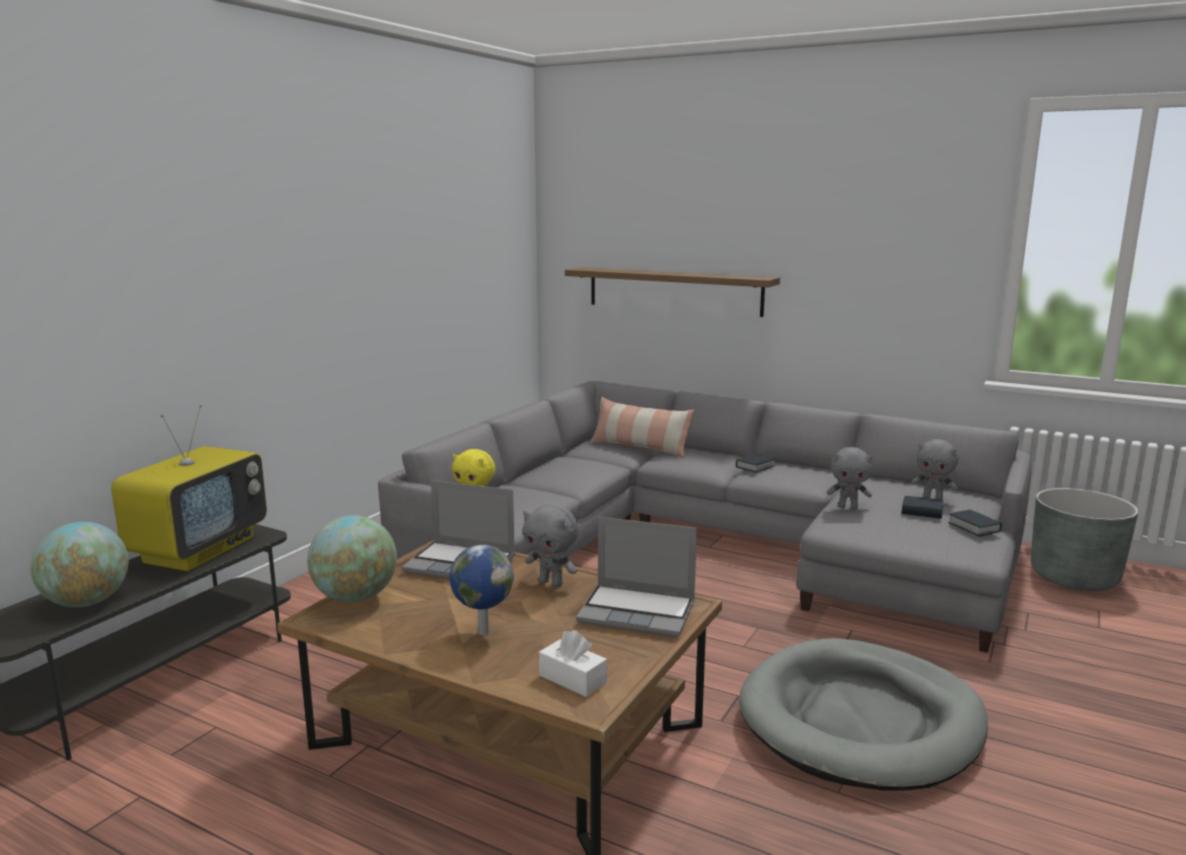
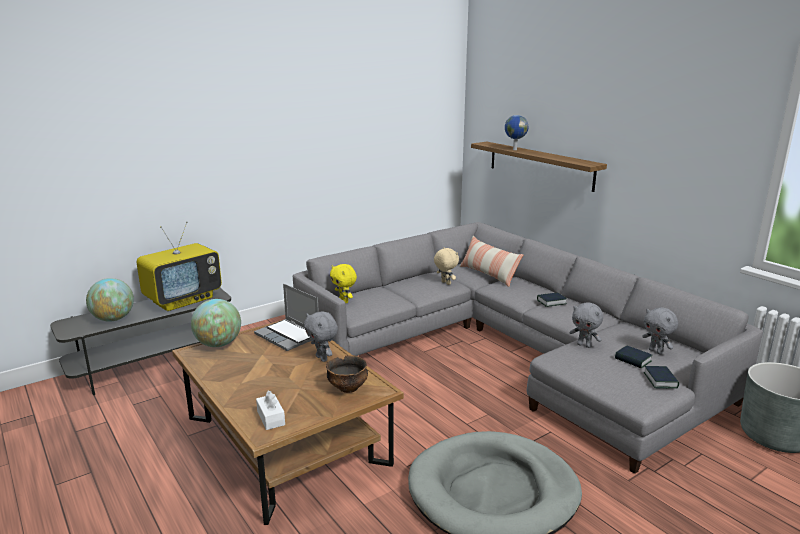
camera: 25 degrees right, 5 degrees up
(482, 632) = (257, 379): globe -> globe (514, 149)
(595, 466) = (445, 283): none -> beige plush toy
(639, 612) = (348, 388): laptop -> bowl

